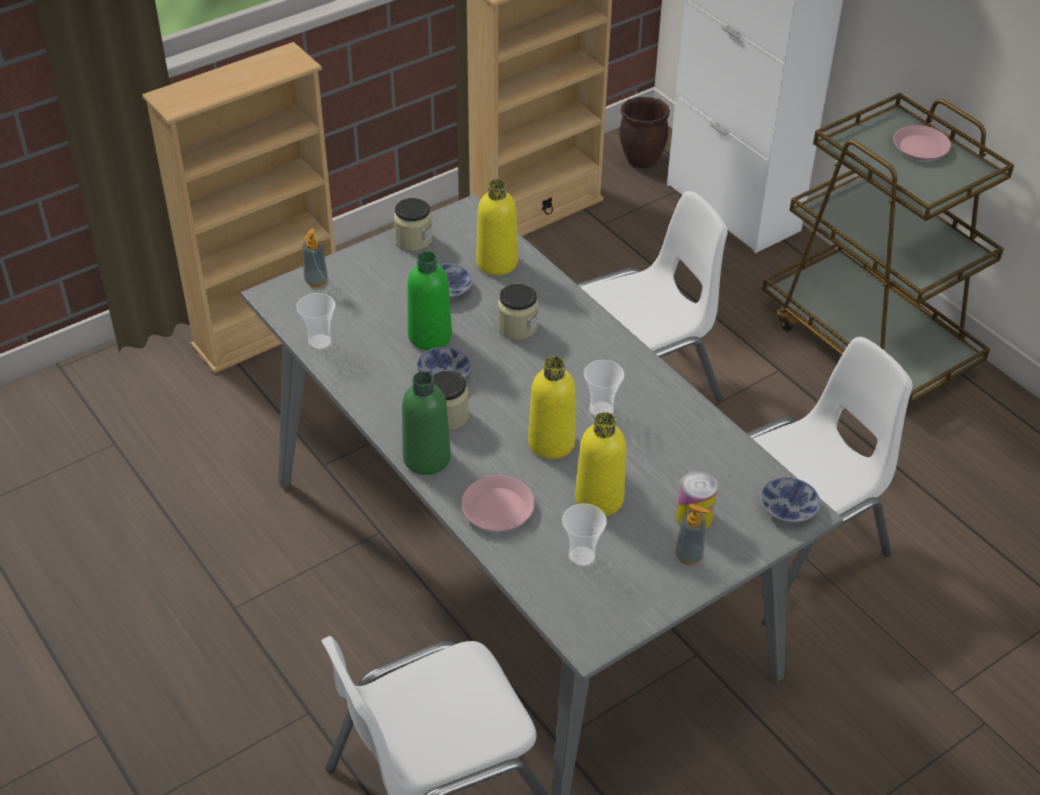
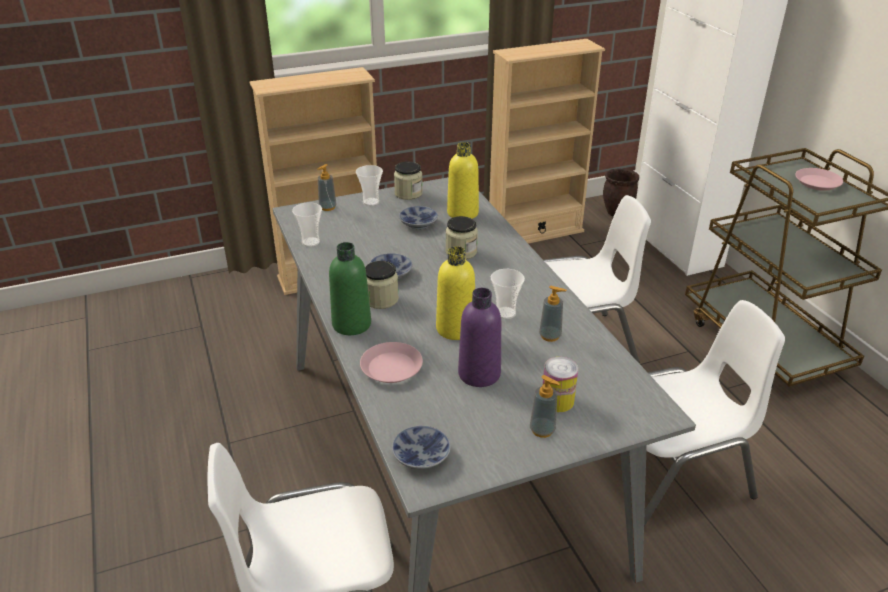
camera: 15 degrees right, 10 degrees down
(430, 336) = (392, 249): green bottle -> none
(582, 556) = (447, 414): cup -> cup (371, 202)
(599, 499) = (479, 374): yellow bottle -> purple bottle
(661, 433) = (550, 336): none -> soap dispenser
(790, 510) = (647, 409): bowl -> bowl (422, 457)

